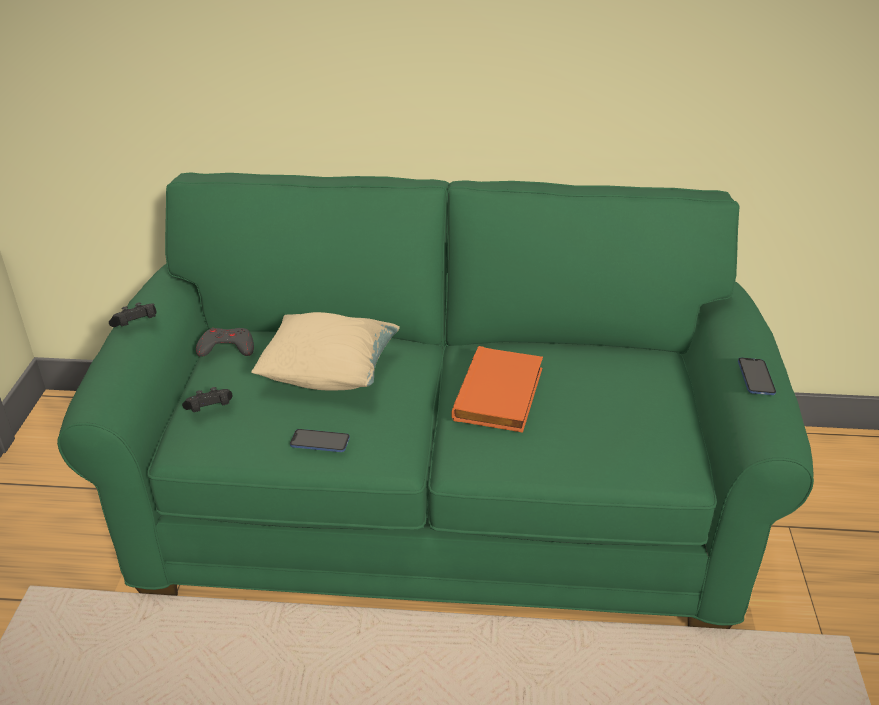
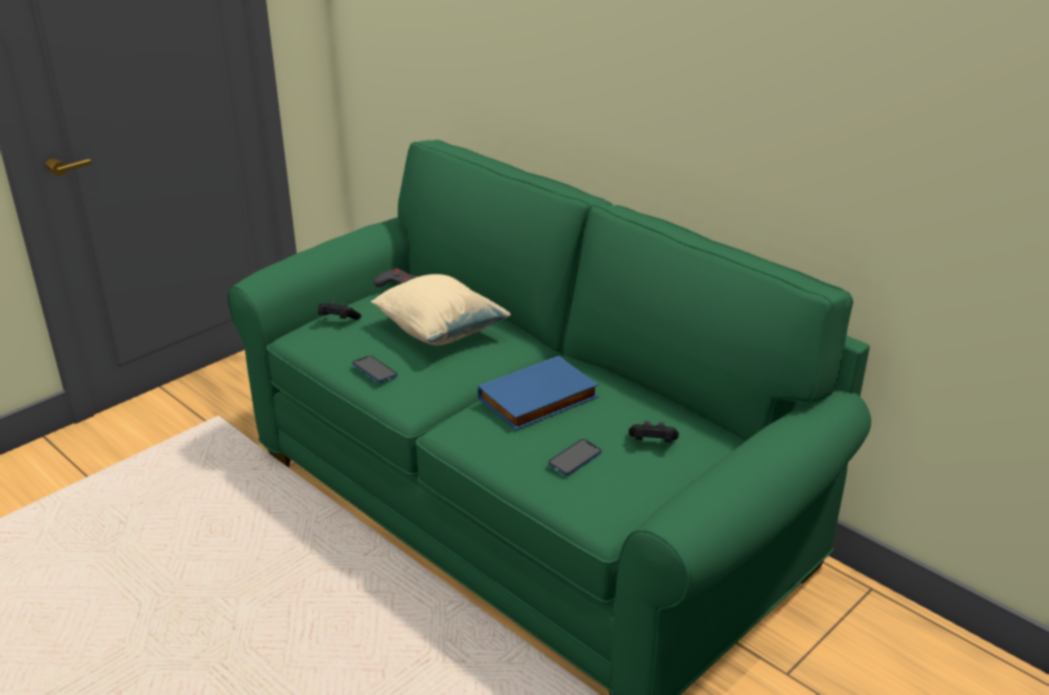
camera: 40 degrees right, 5 degrees down
(136, 325) = (338, 242): black game controller -> black game controller (652, 442)
(501, 395) = (539, 400): orange book -> blue book
(756, 377) = (728, 469): phone -> phone (575, 458)

